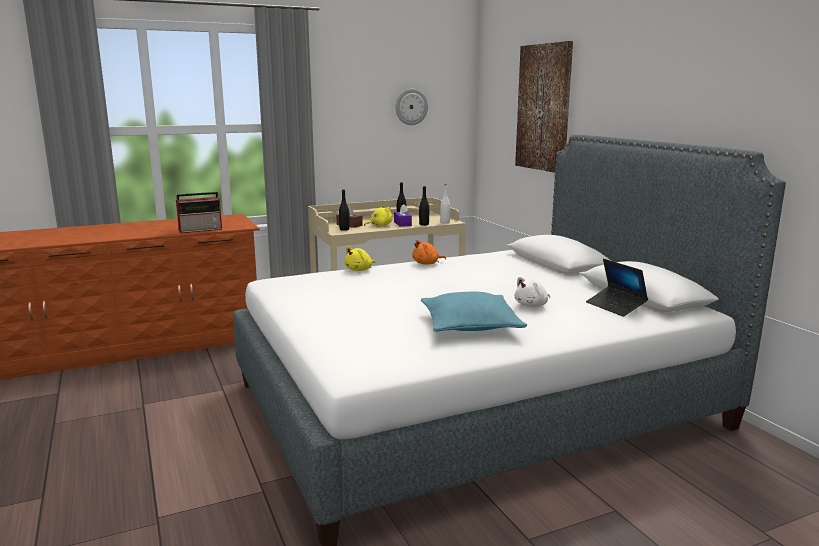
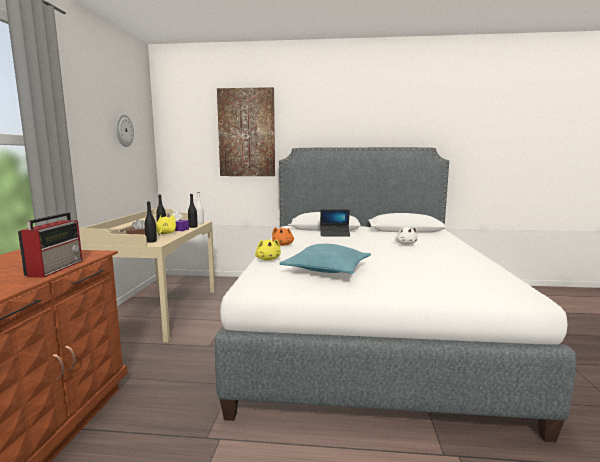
camera: 60 degrees left, 5 degrees down
(470, 325) = (436, 258): turquoise pillow -> turquoise pillow (327, 269)
(615, 306) = (420, 235): laptop -> laptop (335, 234)

